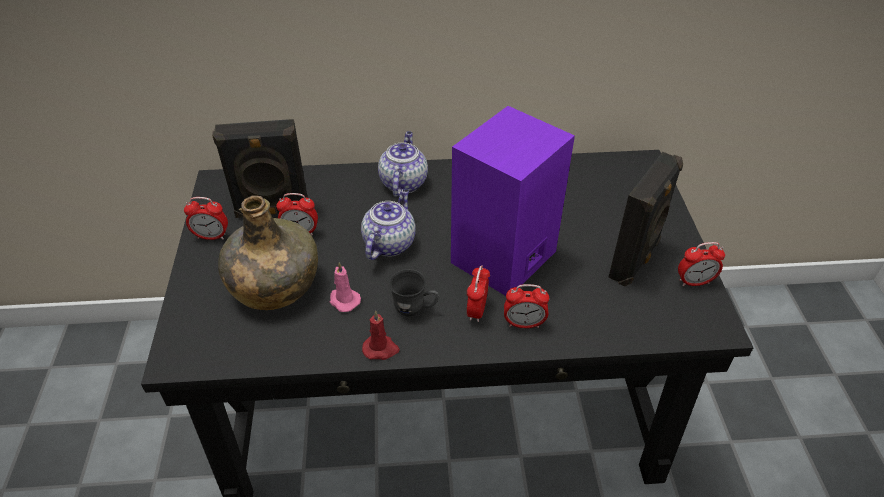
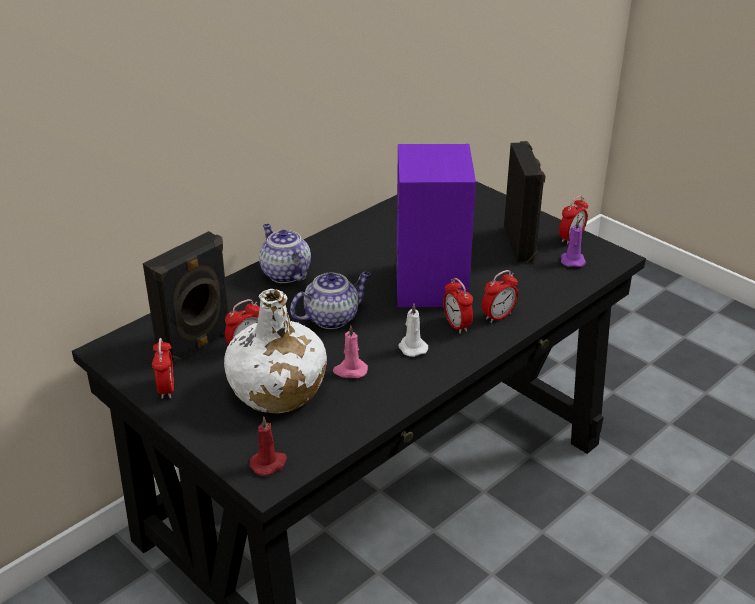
camera: 40 degrees left, 10 degrees down
(211, 236) = (166, 389): alarm clock -> alarm clock turned 60 degrees counterclockwise
(273, 284) = (276, 391): green bottle -> white bottle
(381, 349) = (421, 383): red candle -> red candle (269, 463)
(389, 243) = (332, 317): teapot -> teapot turned 75 degrees clockwise
(415, 309) = (412, 347): grey mug -> white candle
(667, 306) = (572, 260): none -> purple candle

